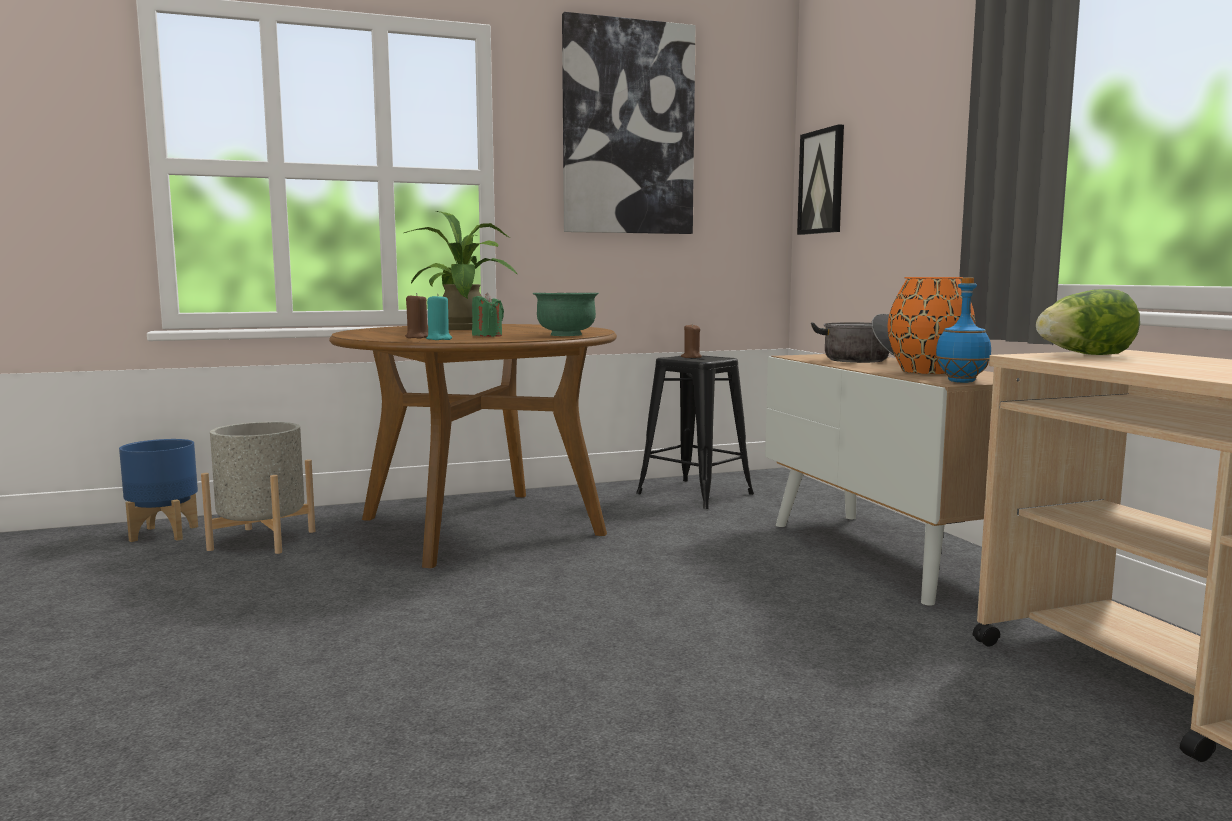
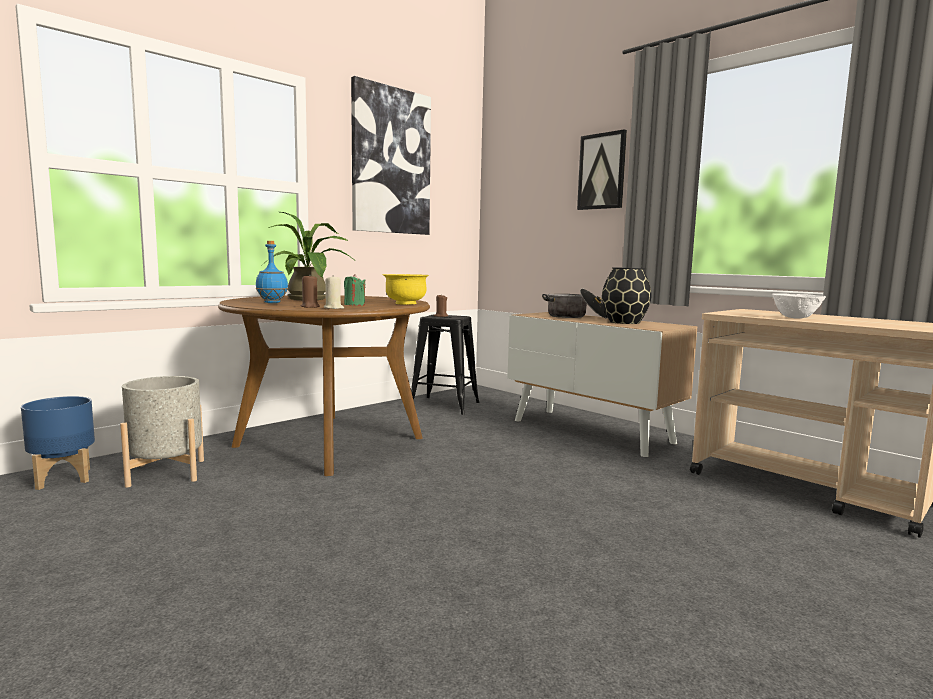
camera: 25 degrees left, 0 degrees up
(439, 339) = (333, 308): turquoise candle -> beige candle
(566, 335) = (405, 303): green bowl -> yellow bowl
(822, 182) = (505, 205): picture -> picture (602, 171)
(929, 371) = (625, 322): orange vase -> black vase
(962, 382) = (660, 328): blue bottle -> blue bottle (272, 303)
(1084, 355) = (743, 312): lettuce -> none
(1149, 366) = (796, 318): none -> white bowl

